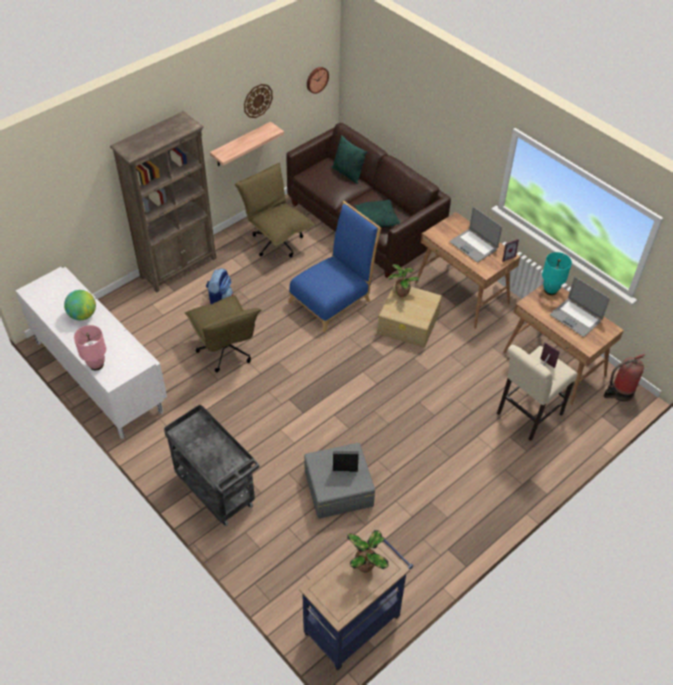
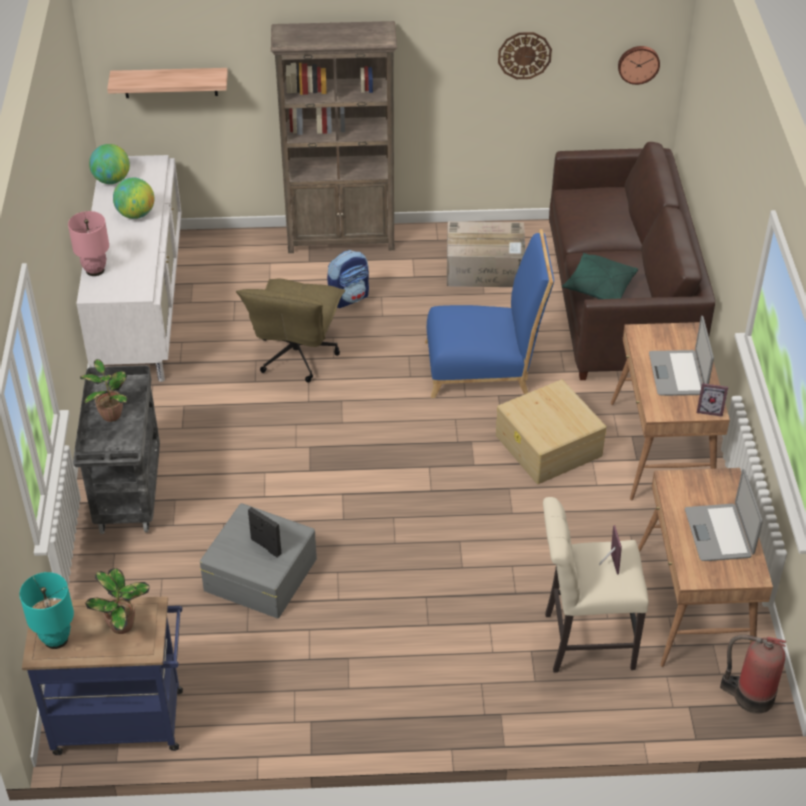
camera: 40 degrees right, 5 degrees down
(41, 301) = (112, 180): none -> globe
(241, 145) = (486, 109): shelf -> shelf (170, 82)
(277, 242) = (486, 268): beige office chair -> cardboard box
(347, 174) = (624, 216): green pillow -> none
(401, 292) = (555, 395): potted plant -> potted plant (110, 414)
(550, 290) = (723, 481): turquoise table lamp -> turquoise table lamp (56, 639)

